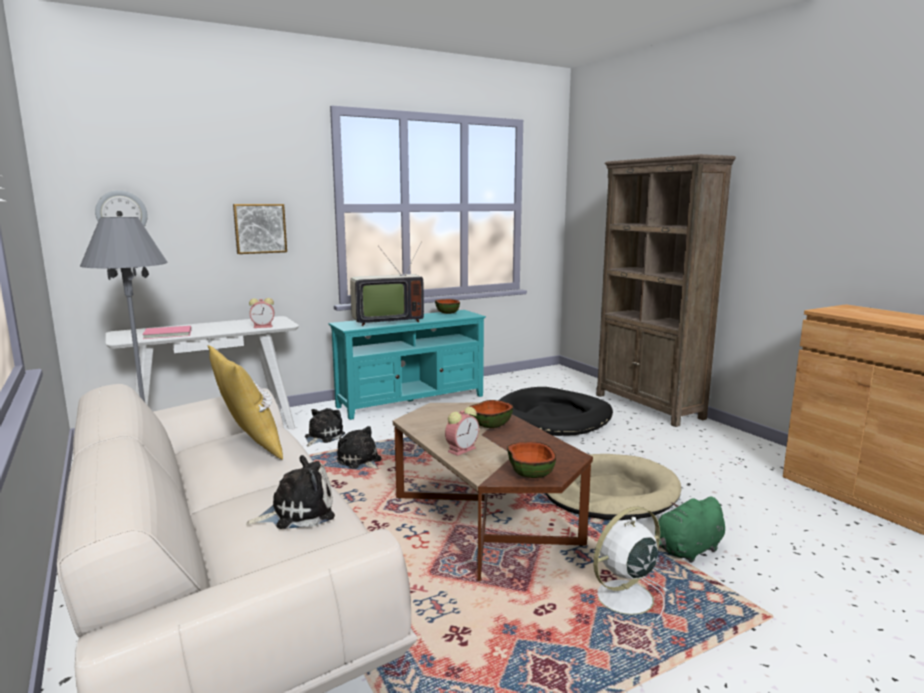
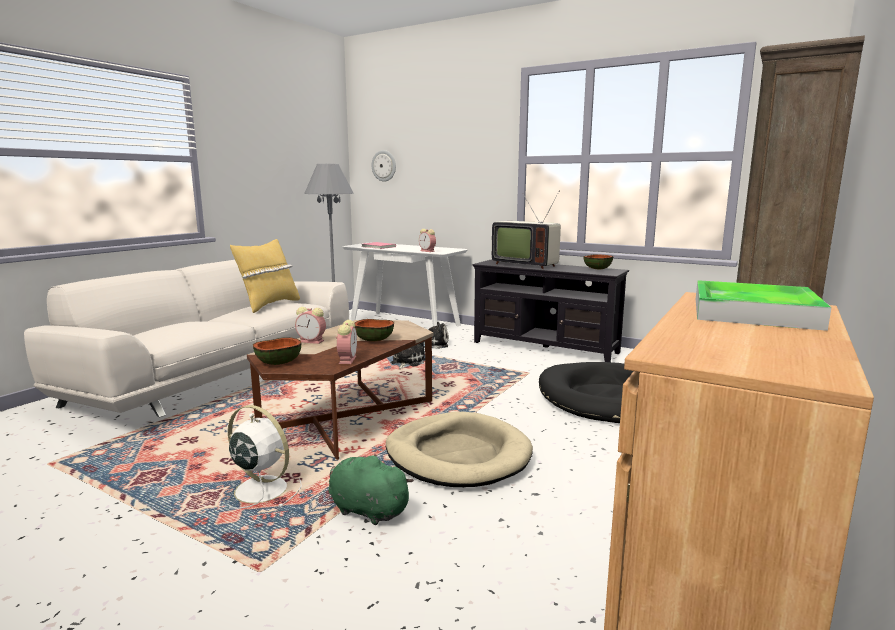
camera: 60 degrees right, 0 degrees up
(260, 228) = (460, 177): picture -> none
(298, 512) = (179, 328): plush toy -> none
(411, 402) = (545, 348): turquoise tv stand -> black tv stand
(551, 445) = (347, 359): none -> alarm clock
(868, 313) = (753, 312): none -> tray

